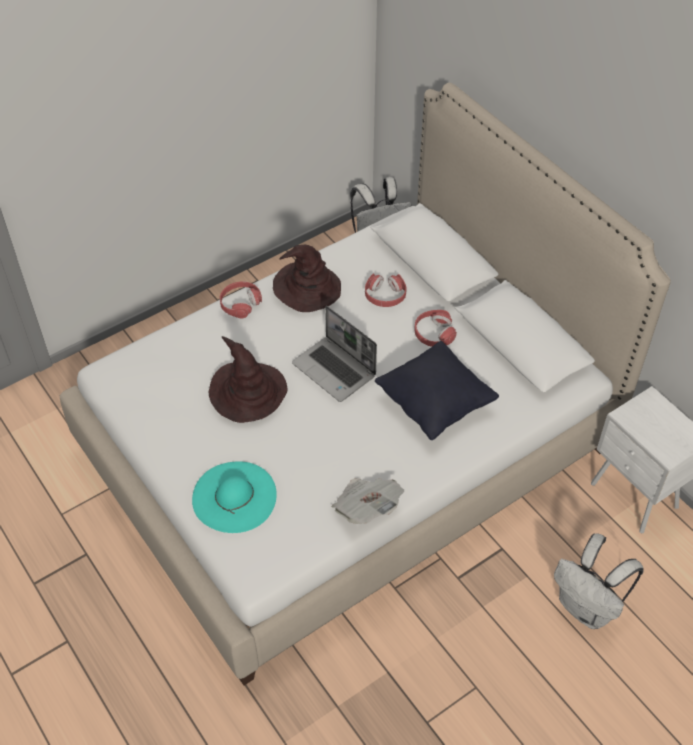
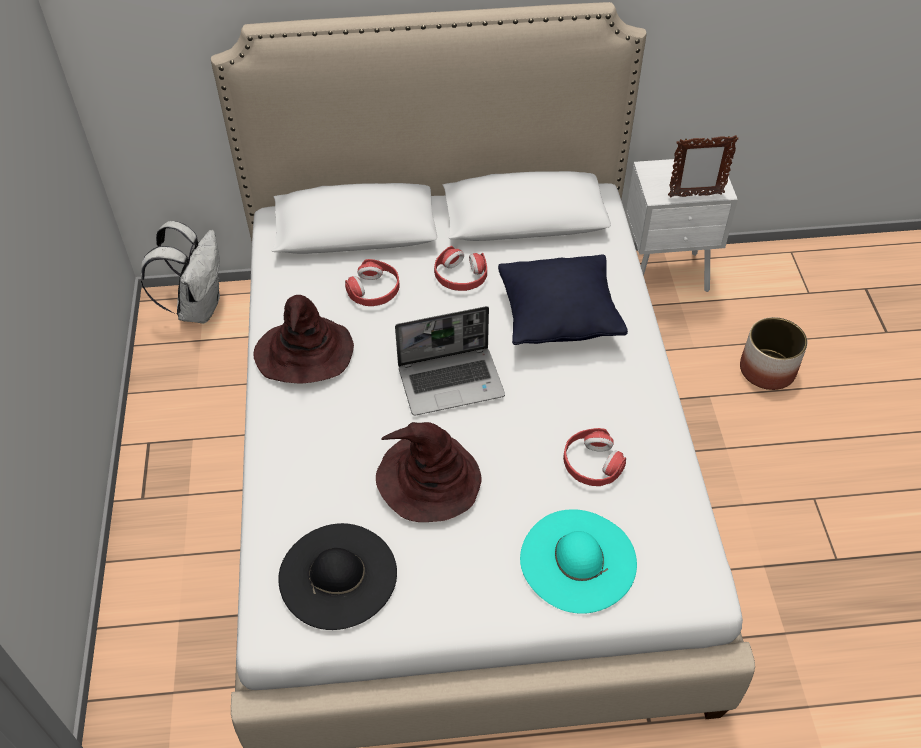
camera: 60 degrees left, 0 degrees up
(153, 382) = (338, 575): none -> black hat
(240, 303) = (275, 427): red headphones -> red headphones (592, 464)
(367, 508) = (664, 439): newspaper -> none
(587, 608) = (767, 369): white backpack -> planter
(647, 440) = (695, 195): none -> picture frame

